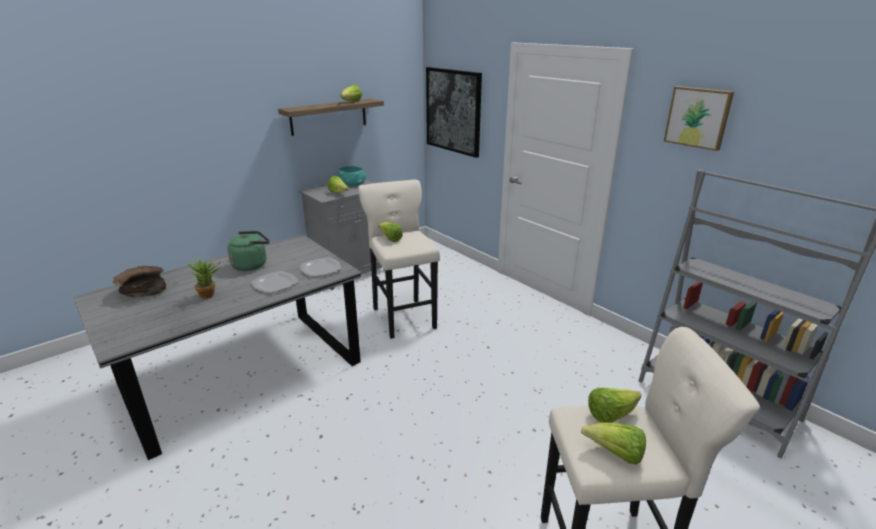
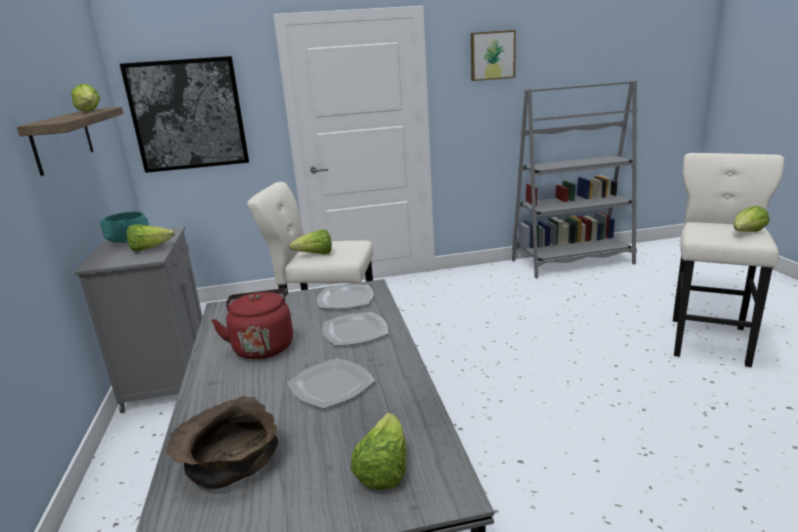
camera: 60 degrees left, 5 degrees down
(210, 294) = (332, 385): potted plant -> plate
(252, 264) = (263, 346): green kettle -> red kettle
(610, 415) = (702, 227): lettuce -> lettuce (383, 470)

